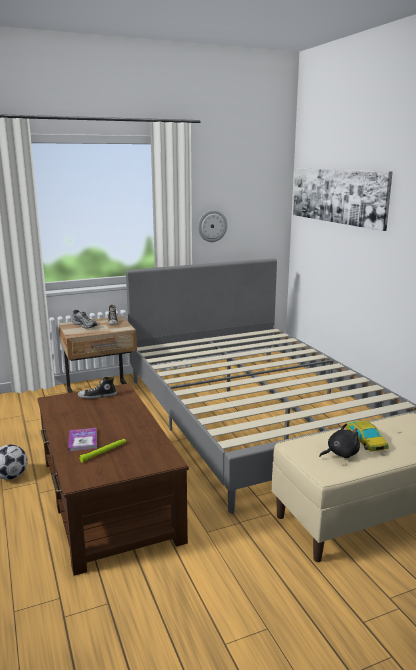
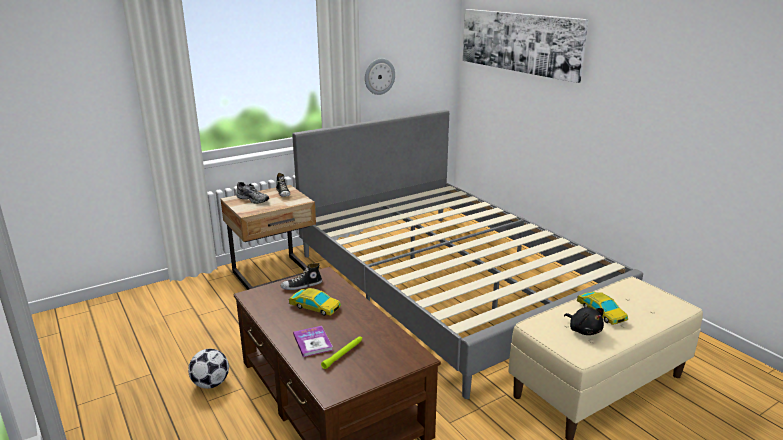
camera: 10 degrees left, 5 degrees up
(100, 413) = (315, 307): none -> toy car
(340, 454) = (584, 330): black plush toy -> black plush toy turned 90 degrees clockwise

